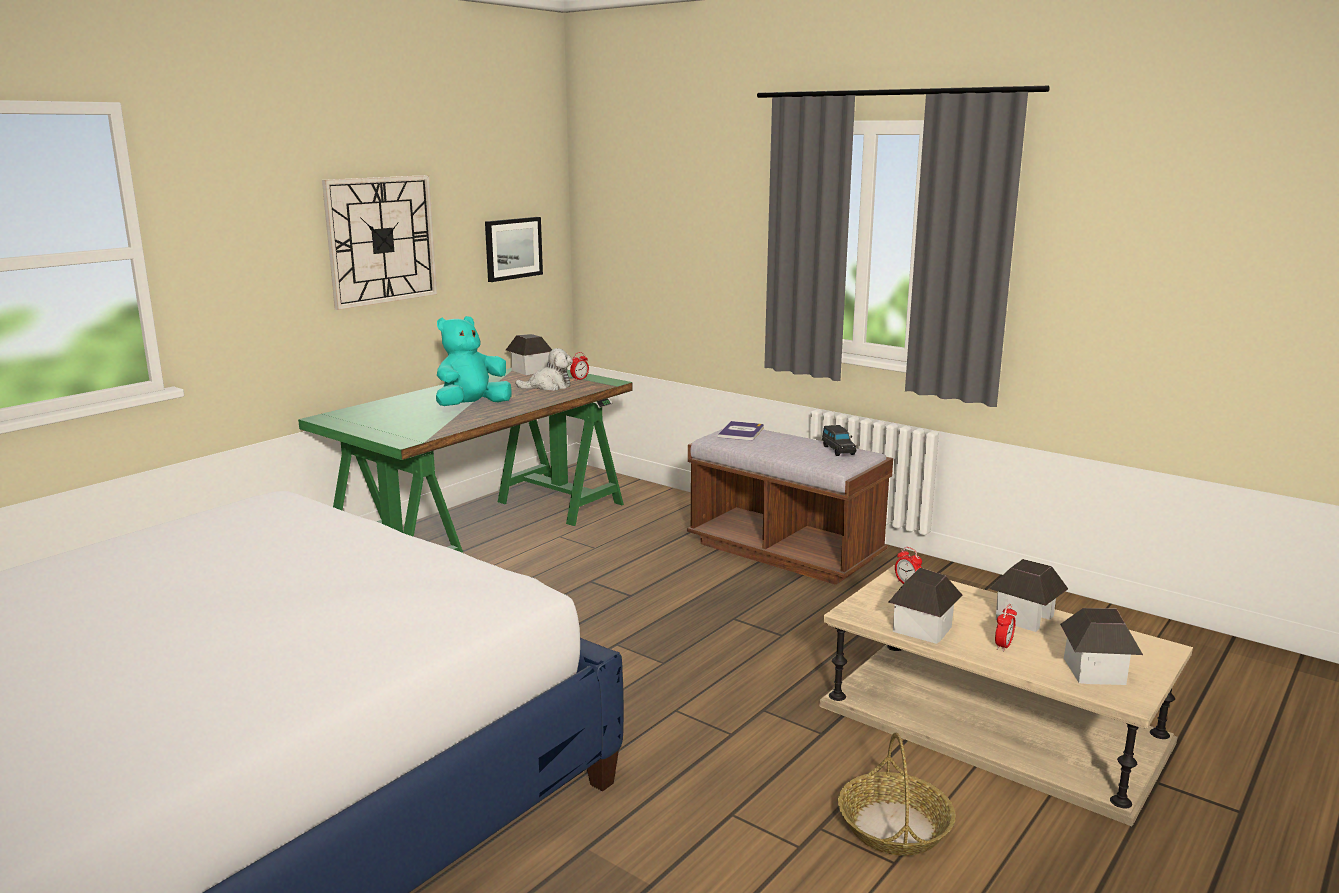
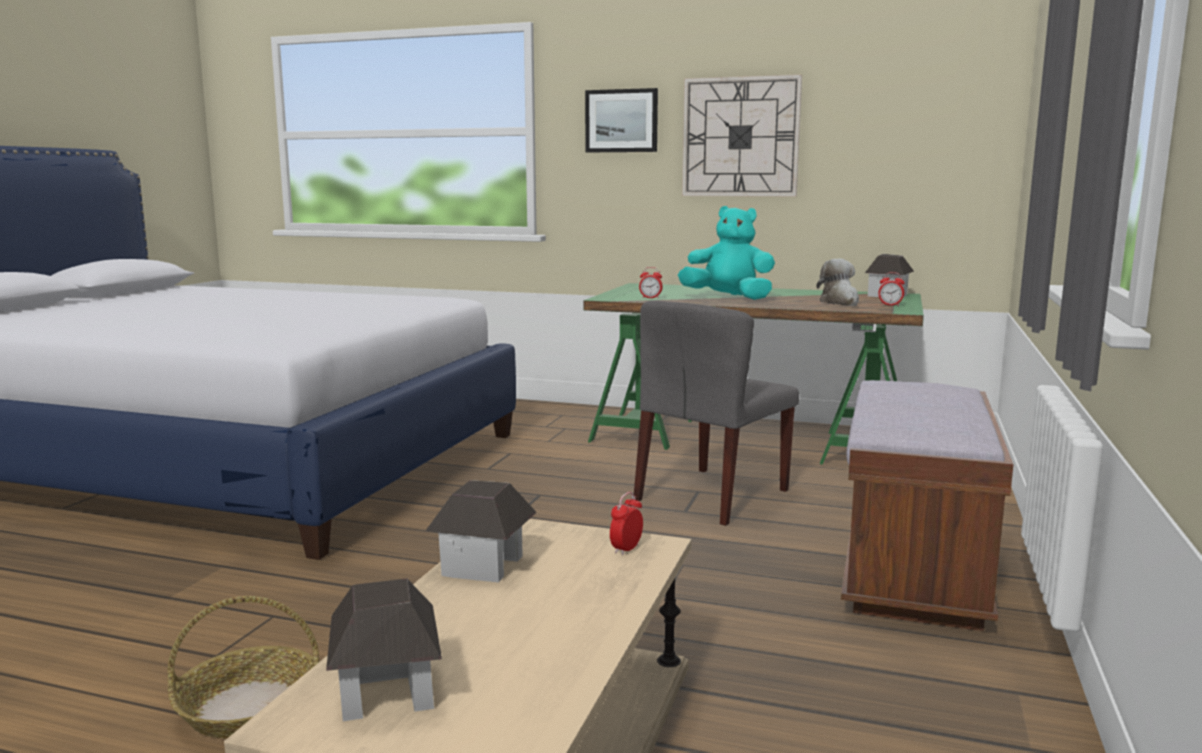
camera: 70 degrees right, 5 degrees down
(513, 248) = (917, 159): picture -> picture (621, 121)
(548, 386) = (840, 302): plush toy -> plush toy turned 150 degrees counterclockwise
(606, 578) = (712, 495): none -> grey chair
(741, 432) = (930, 387): book -> none
(838, 450) = (949, 426): black toy car -> none
(1003, 646) = (452, 618): alarm clock -> alarm clock (650, 298)
(1025, 618) = (563, 633): toy house -> none

